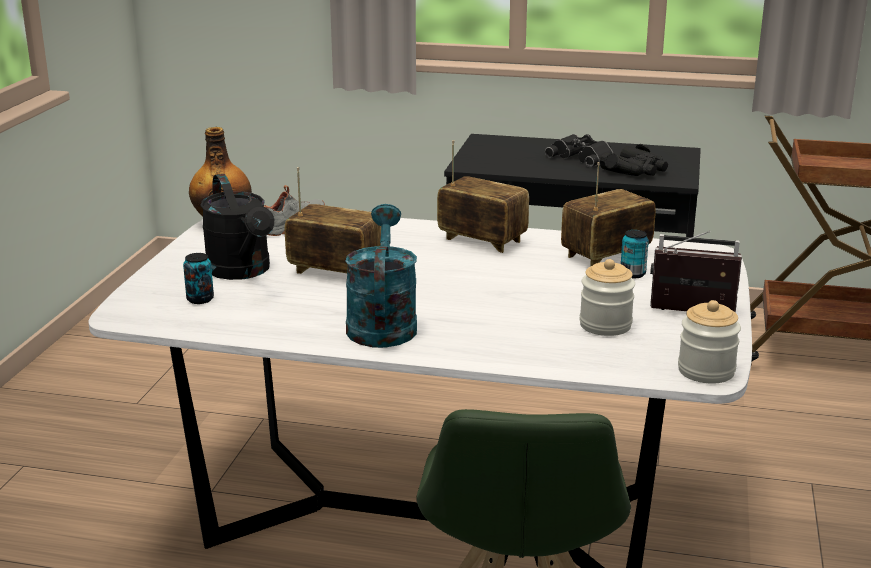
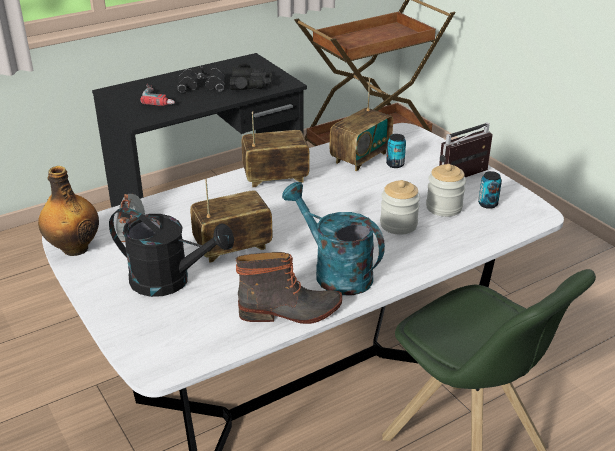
camera: 45 degrees left, 10 degrees up
(200, 299) = (186, 320): can -> can (488, 204)
(285, 331) = (290, 312): none -> boot
(520, 155) = (160, 97): none -> power drill
(606, 256) = (360, 157): radio -> radio turned 150 degrees counterclockwise
(706, 371) = (533, 212): jar -> jar (398, 225)

